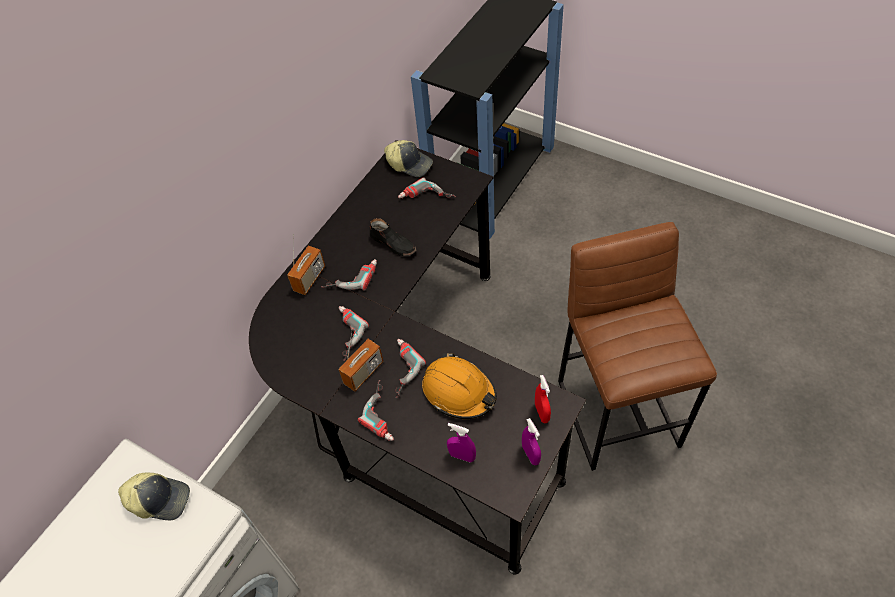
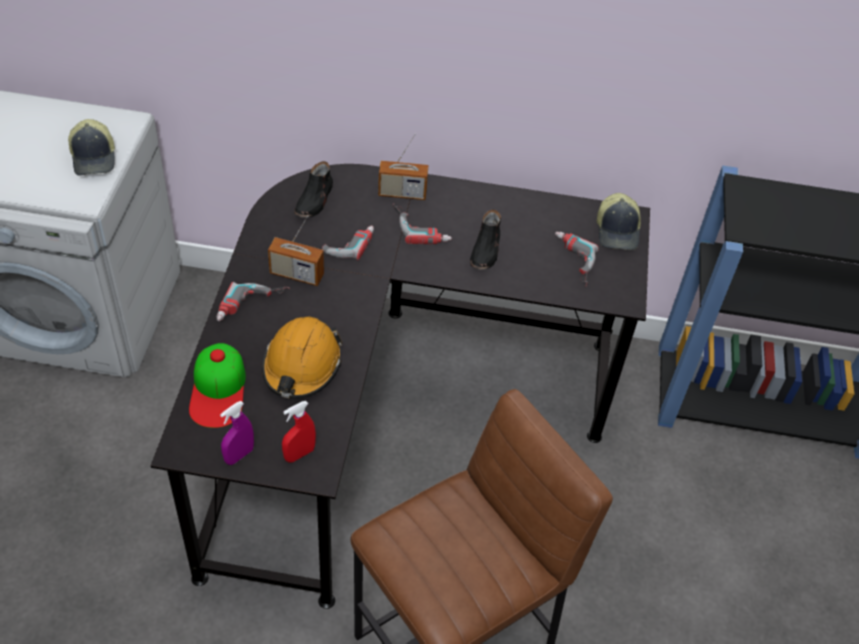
camera: 60 degrees right, 5 degrees down
(287, 340) = (314, 200): none -> black shoe
(399, 369) = (312, 303): power drill -> none
(462, 456) = (218, 390): purple spray bottle -> cap

